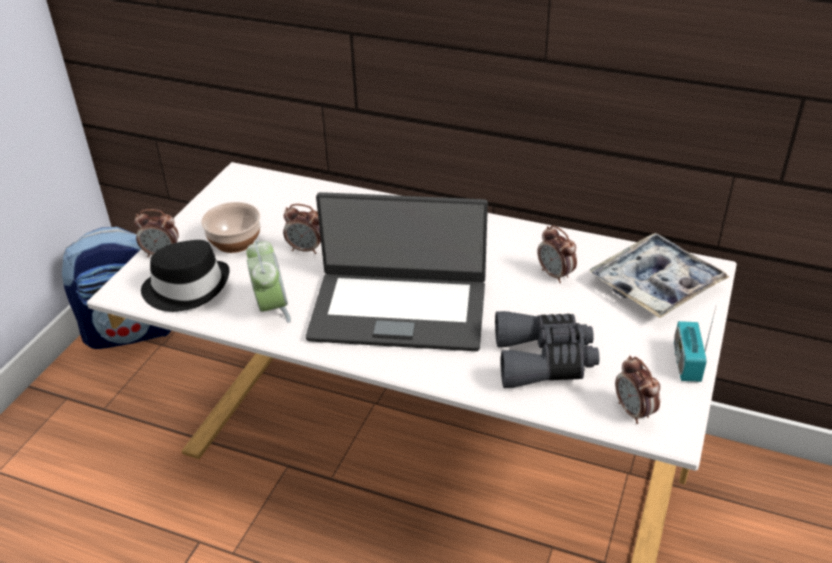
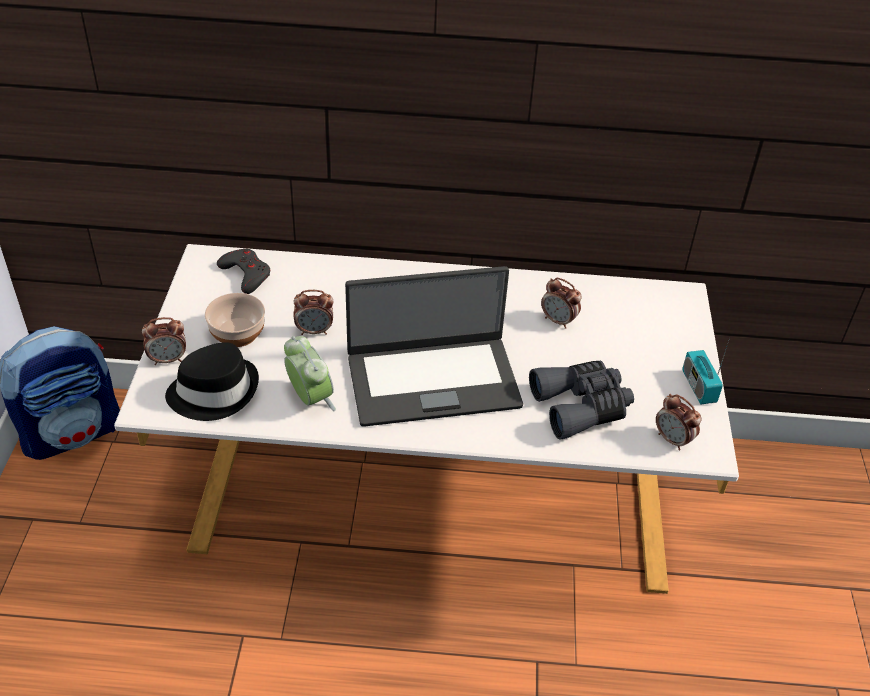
camera: 20 degrees left, 5 degrees up
(268, 193) = (246, 274): none -> grey game controller
(655, 284) = (647, 316): tray -> none

